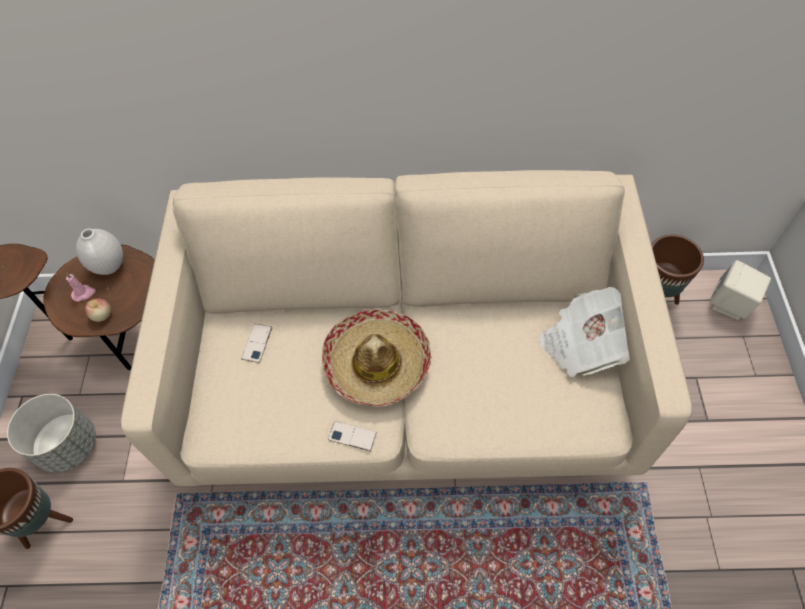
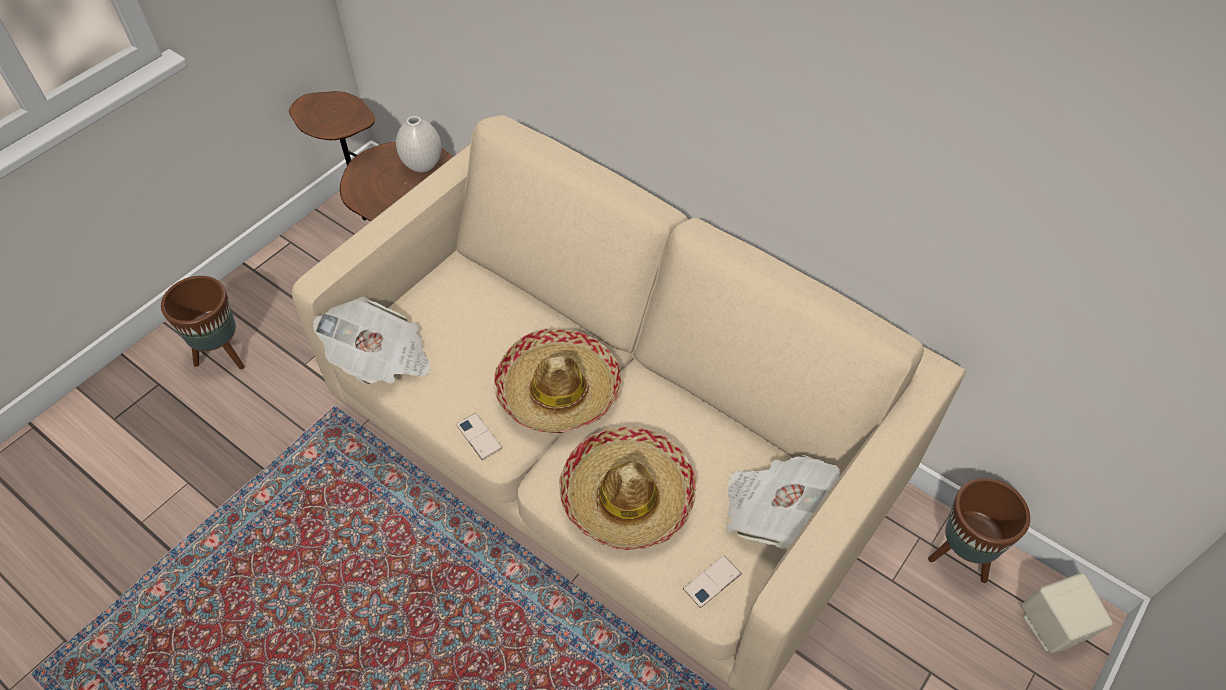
camera: 35 degrees right, 5 degrees down
(69, 445) = (290, 306): grey planter -> none
(84, 293) = (384, 176): pink candle -> none
(102, 315) = (382, 203): apple -> none
(225, 433) = (381, 359): none -> newspaper
(257, 343) = (473, 303): phone -> phone (712, 581)
(489, 402) = (627, 496): none -> hat

